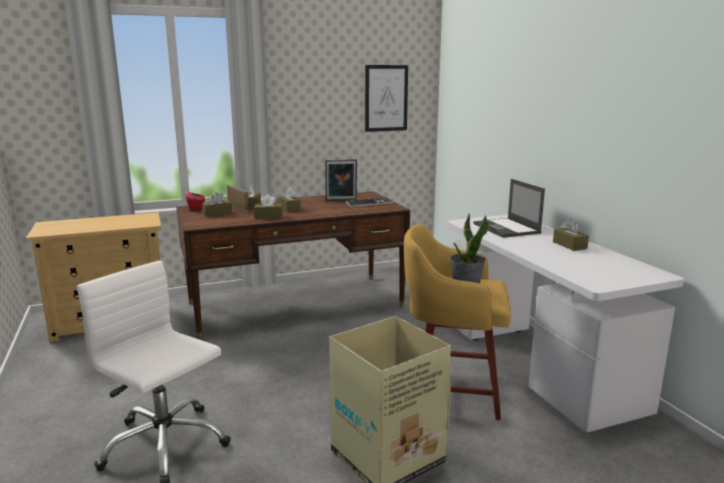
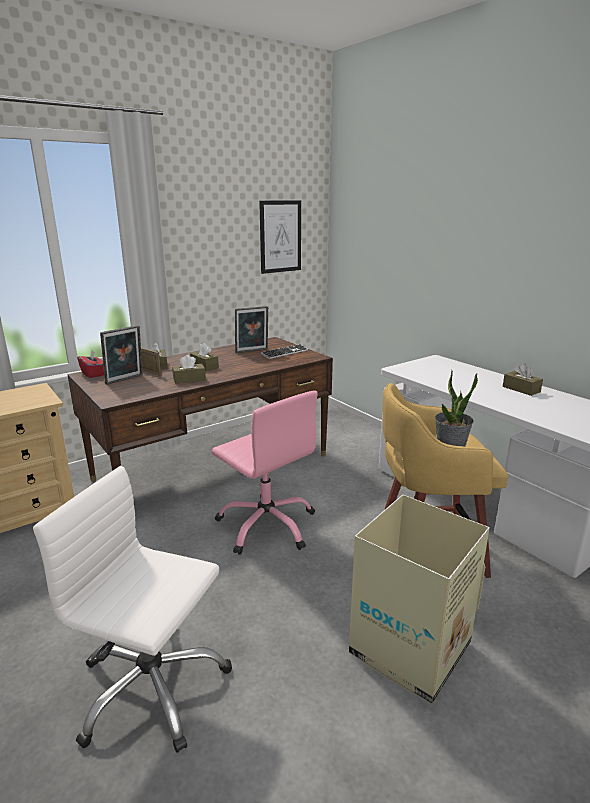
camera: 15 degrees left, 5 degrees up
(217, 213) = (125, 380): brown tissue box -> picture frame
(317, 352) = (267, 525): none -> pink office chair
(507, 228) = (446, 373): laptop -> none

